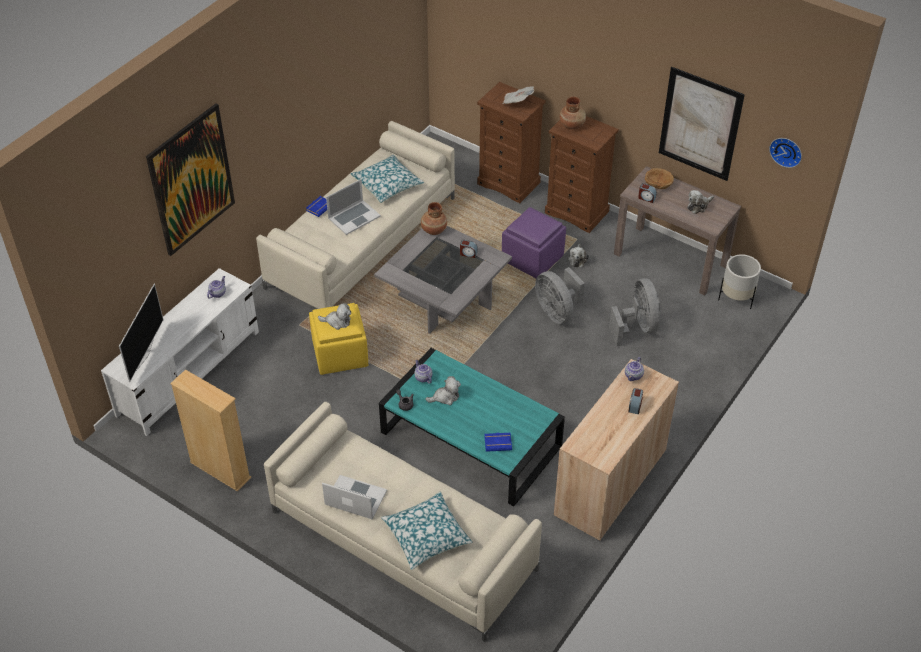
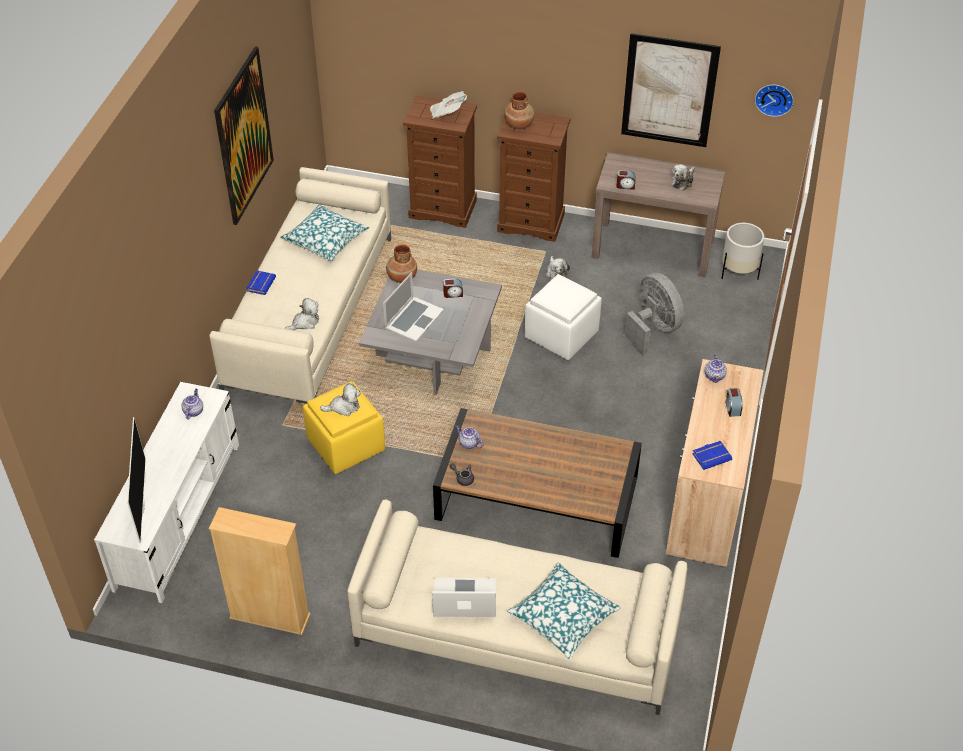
camera: 20 degrees left, 0 degrees up
(191, 180) = (147, 281): picture -> picture (243, 136)
(354, 217) = (306, 285): laptop -> laptop (413, 319)
(445, 397) = (504, 458): plush toy -> plush toy (305, 323)
(470, 439) = (536, 498): turquoise coffee table -> brown coffee table
(498, 443) = (586, 491): blue book -> blue book (711, 456)
(531, 258) = (507, 284): purple ottoman -> none
(557, 312) = (562, 334): grey fan -> white ottoman
(657, 184) = (629, 168): brown bowl -> none

